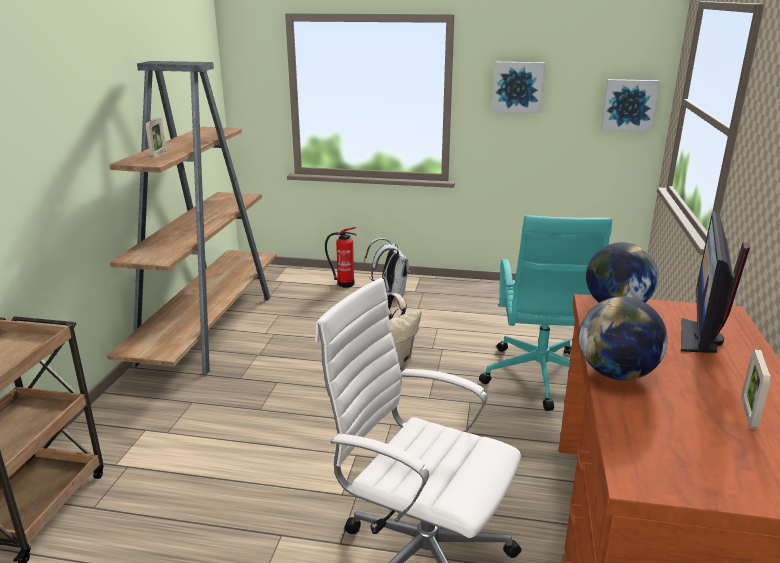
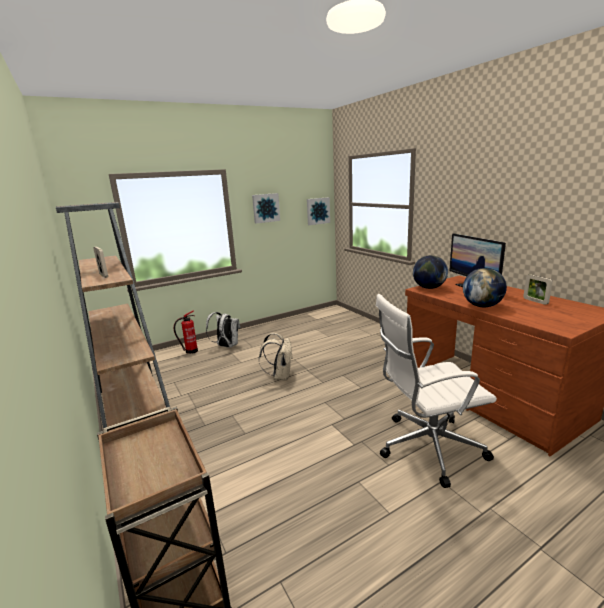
camera: 40 degrees left, 5 degrees down
(539, 378) = (354, 352): turquoise office chair -> none

